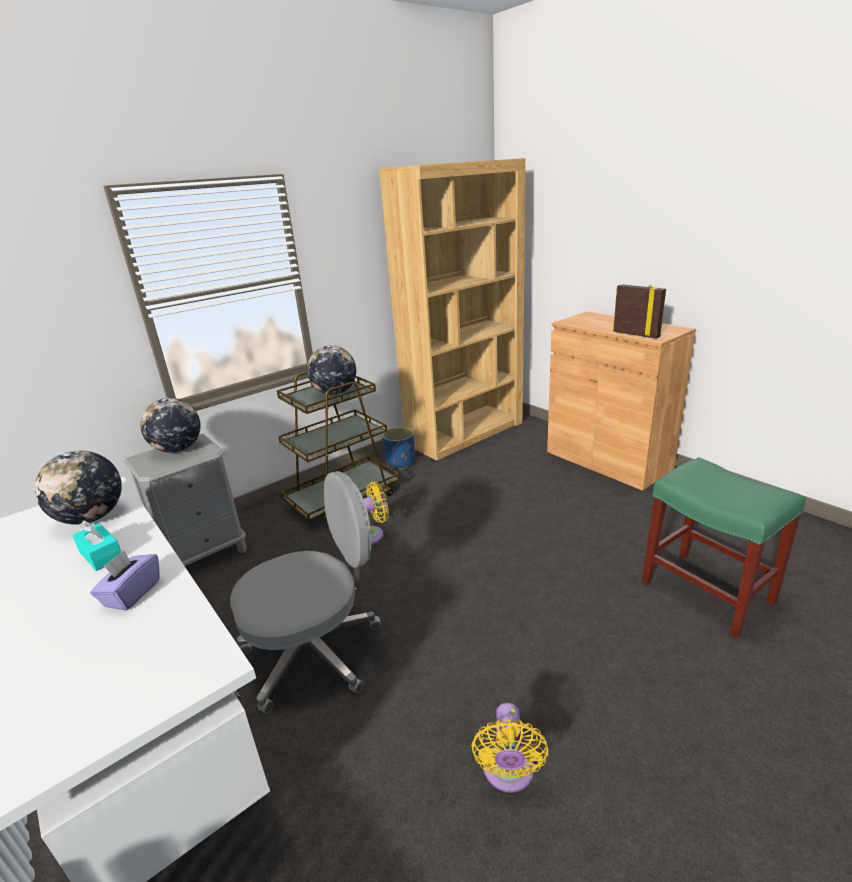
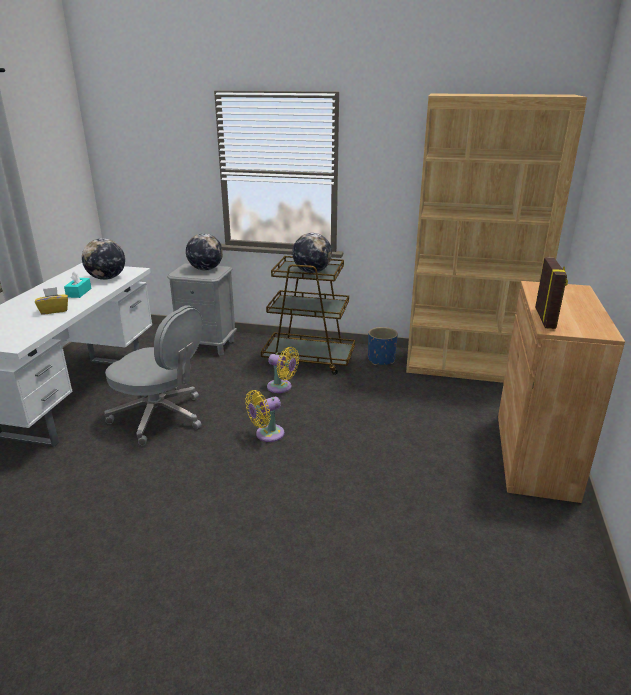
camera: 50 degrees right, 0 degrees up
(132, 593) = (54, 310): purple tissue box -> yellow tissue box
(508, 773) = (118, 523): yellow fan -> yellow fan (267, 434)
(705, 591) = (382, 572): green stool -> none

